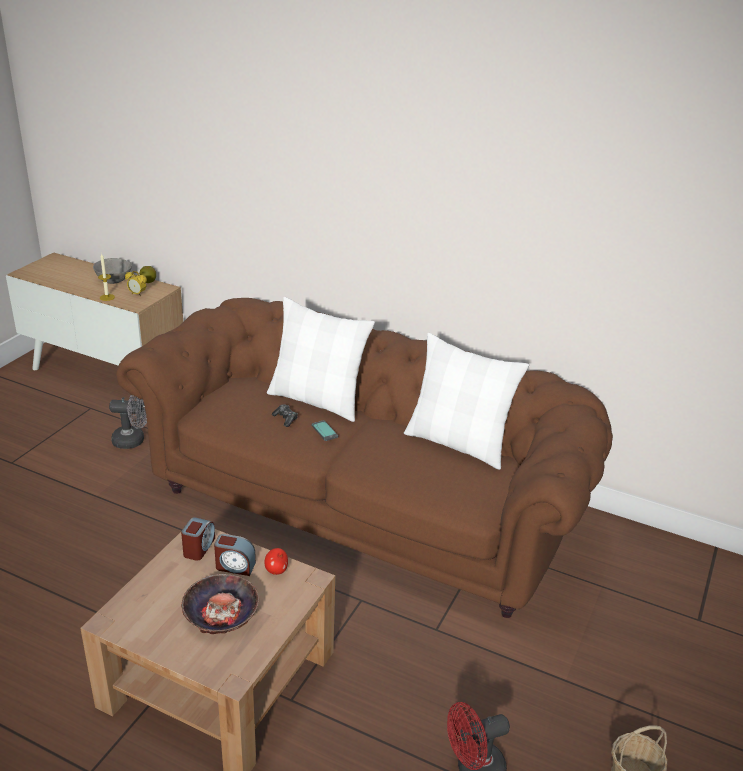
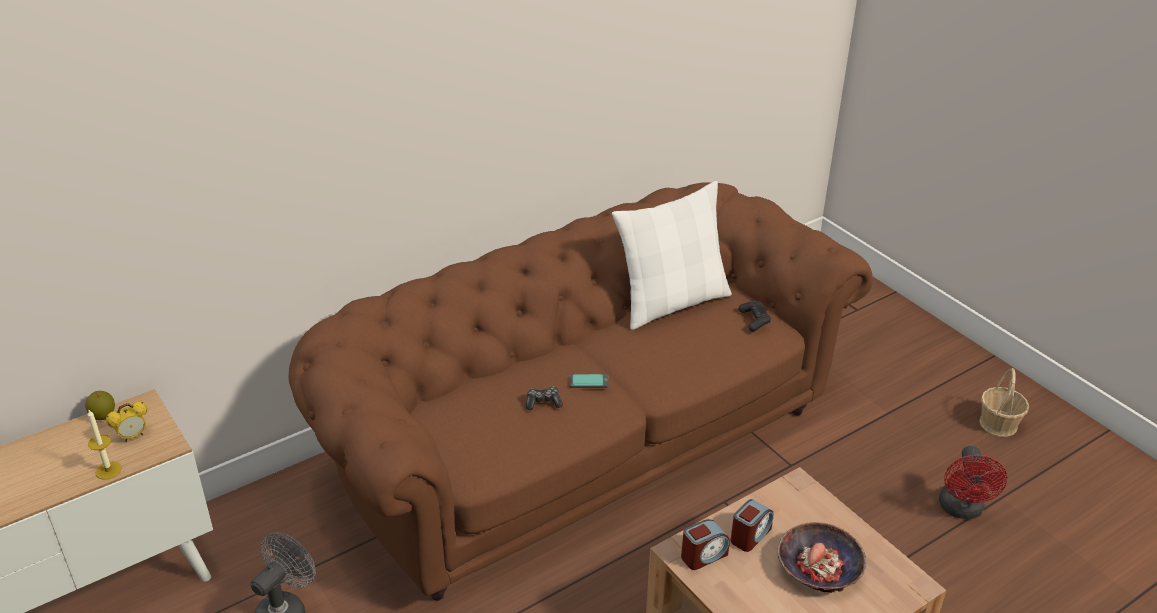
camera: 60 degrees left, 5 degrees up
(114, 280) = (56, 450): grey bowl -> none
(199, 547) = (703, 555): alarm clock -> alarm clock turned 105 degrees clockwise
(276, 570) = (772, 506): apple -> none
(317, 400) = (520, 367): white pillow -> none
(477, 489) = (754, 320): none -> black game controller

